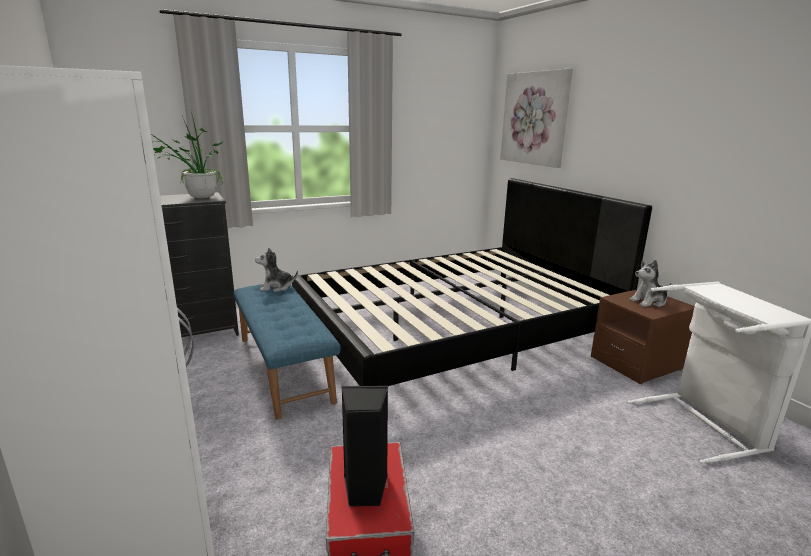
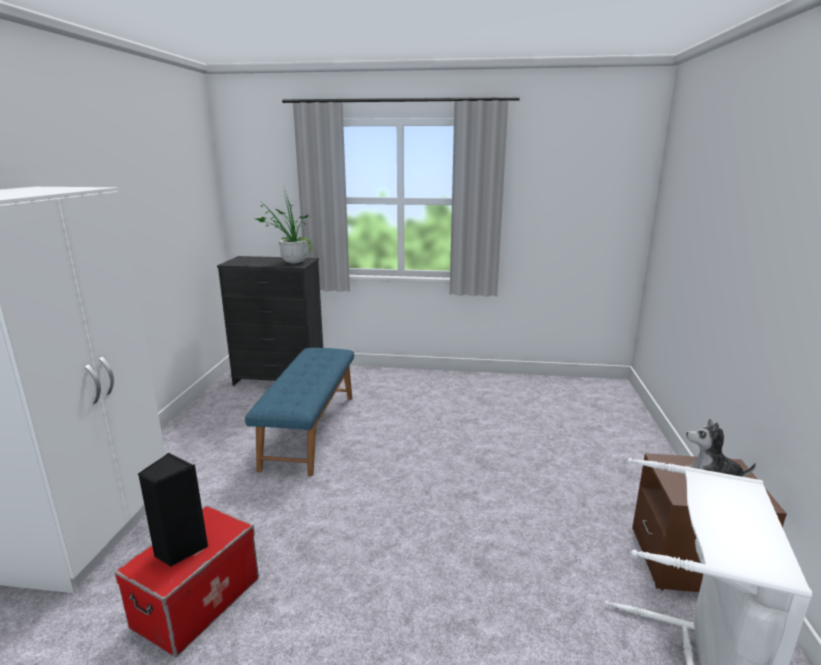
camera: 35 degrees right, 0 degrees up
(276, 287) = (331, 353): plush toy -> none
(455, 330) = (503, 443): black bed -> none
(534, 118) = (685, 196): picture -> none

